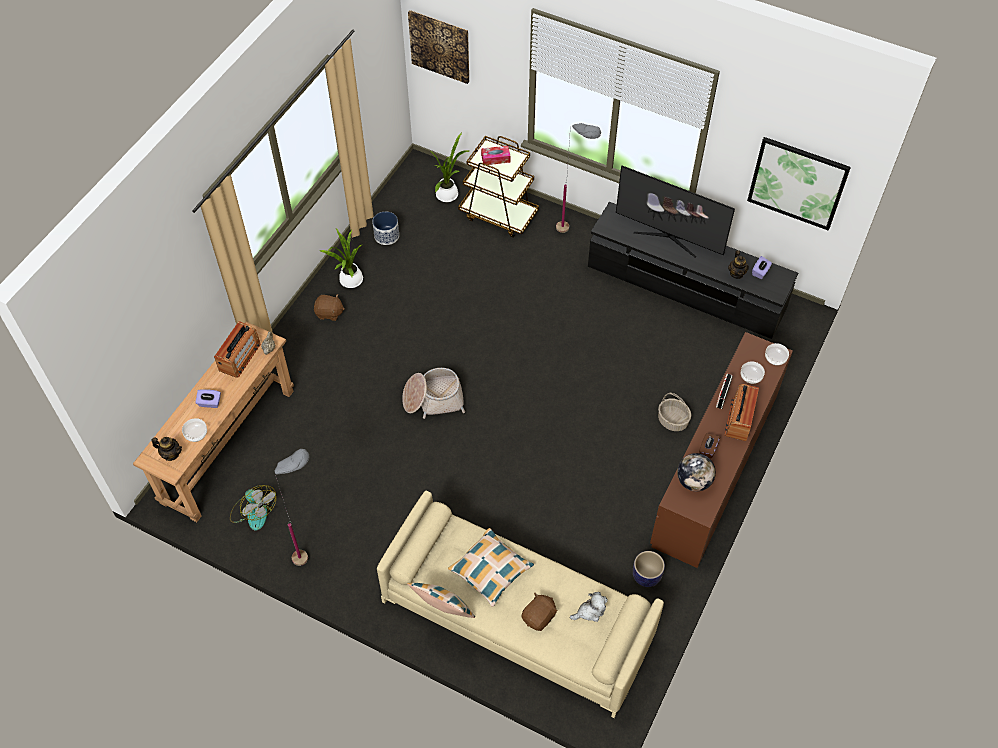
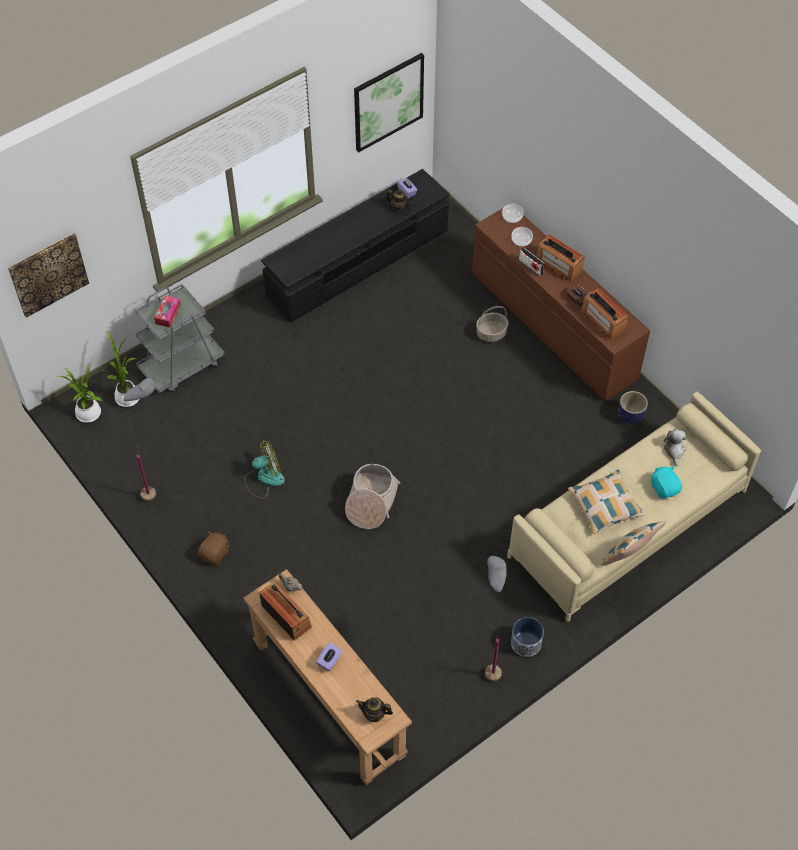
camera: 65 degrees left, 0 degrees up
(171, 454) = (374, 714): teapot -> teapot turned 120 degrees counterclockwise
(196, 433) = (361, 684): bowl -> none
(253, 512) = (418, 700): fan -> fan (264, 478)
(349, 281) = (185, 521): potted plant -> potted plant (89, 415)
(386, 236) = (146, 469): planter -> planter (526, 643)
(498, 215) = (182, 365): brown cart -> grey cart
(539, 617) = (664, 488): brown plush toy -> turquoise plush toy
(573, 234) = (244, 318): grey floor lamp -> grey floor lamp (160, 489)
(668, 237) = (330, 235): television -> none
(693, 481) = (602, 322): globe -> radio

